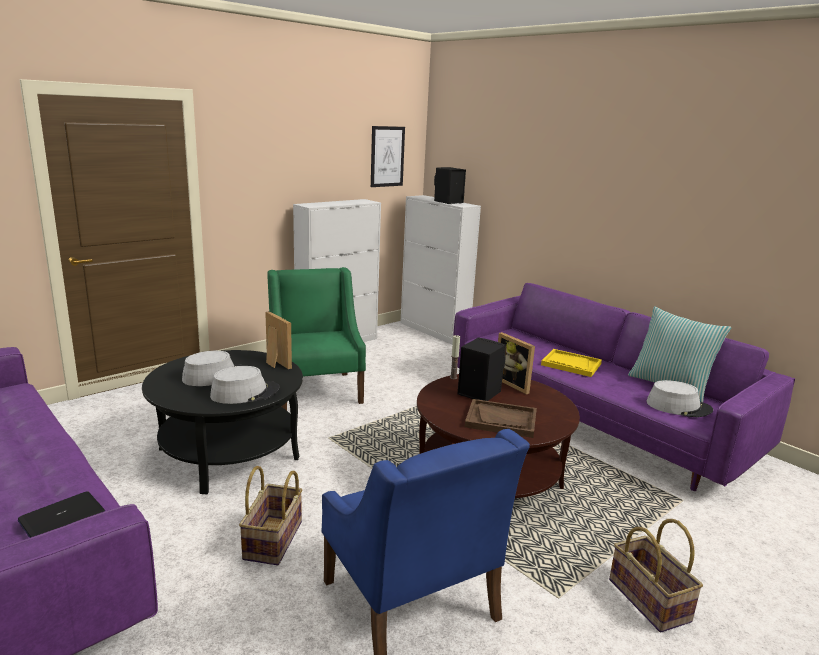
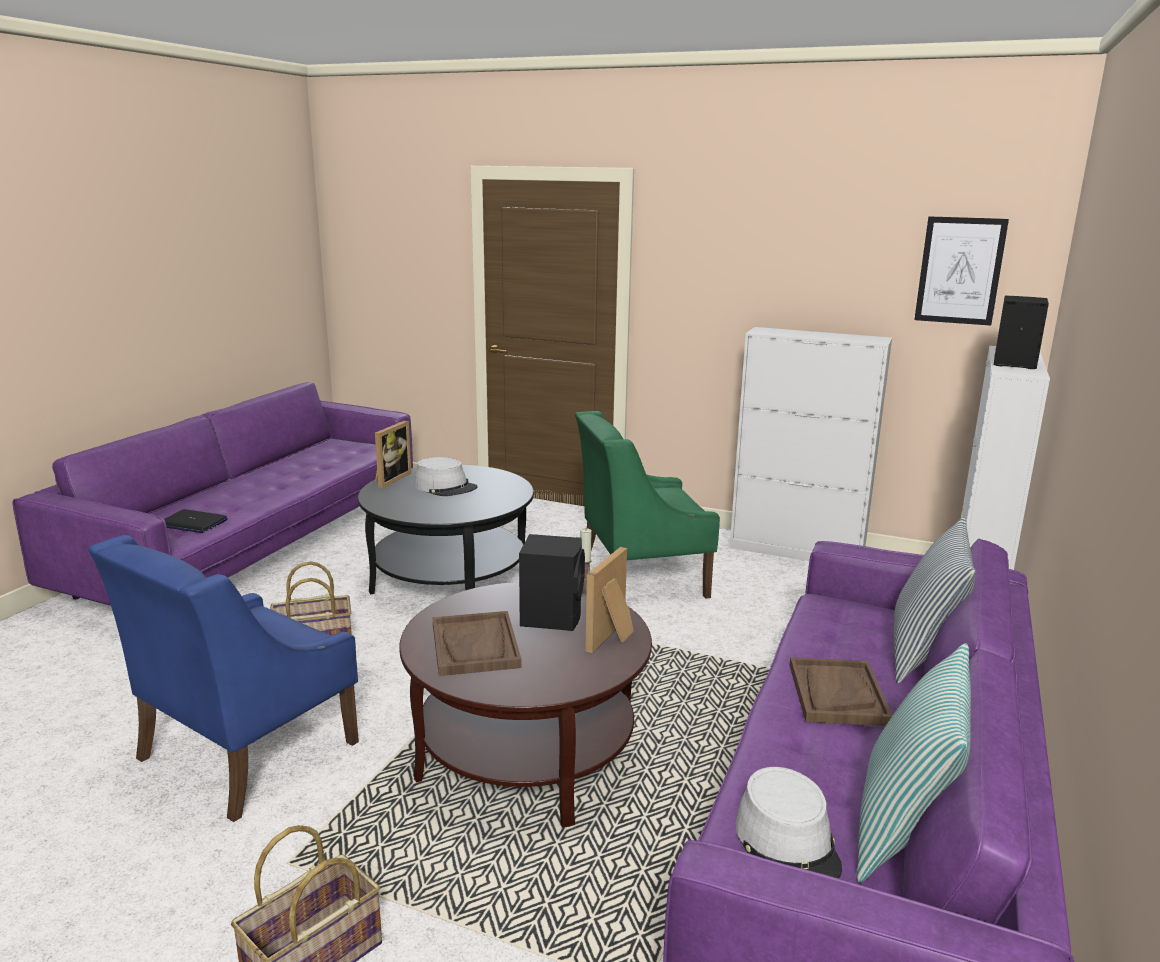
camera: 65 degrees right, 0 degrees up
(245, 393) = (419, 507): grey hat -> none
(274, 363) = (508, 499): picture frame -> picture frame (390, 479)
(316, 390) = (640, 578): green armchair -> green armchair turned 150 degrees counterclockwise
(543, 340) = (923, 653): none -> pillow
(571, 364) = (837, 694): yellow tray -> brown tray

